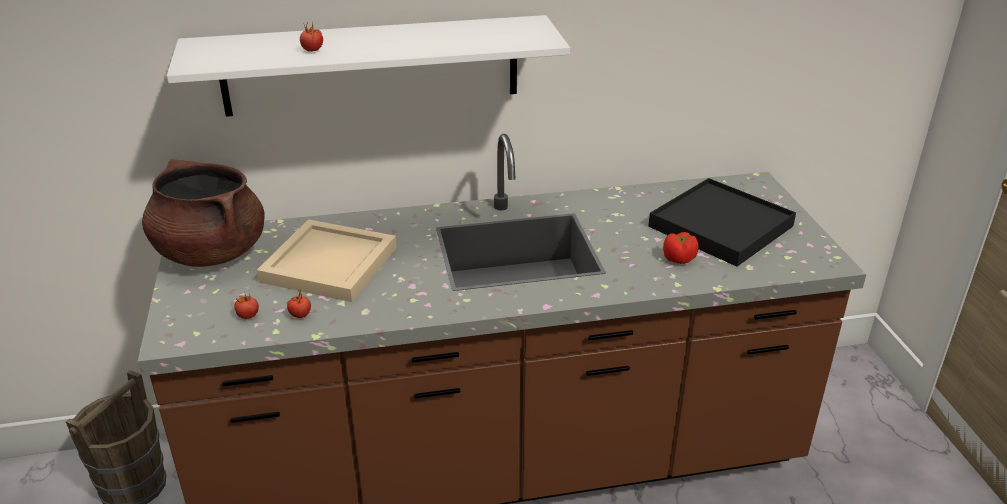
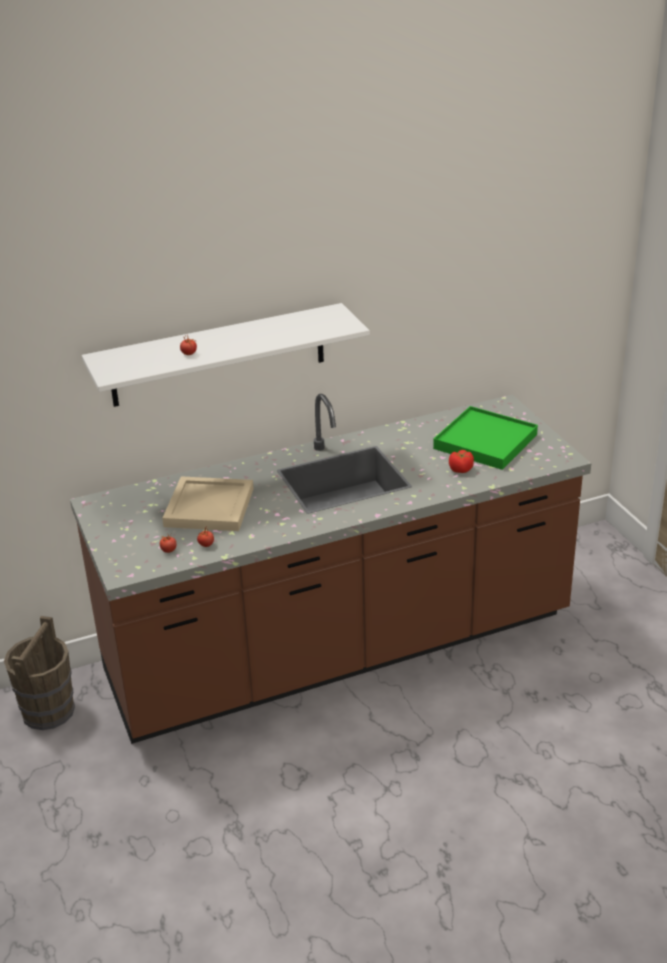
camera: 10 degrees left, 0 degrees up
(211, 252) = (114, 511): brown cooking pot -> none
(720, 226) = (485, 442): black tray -> green tray

